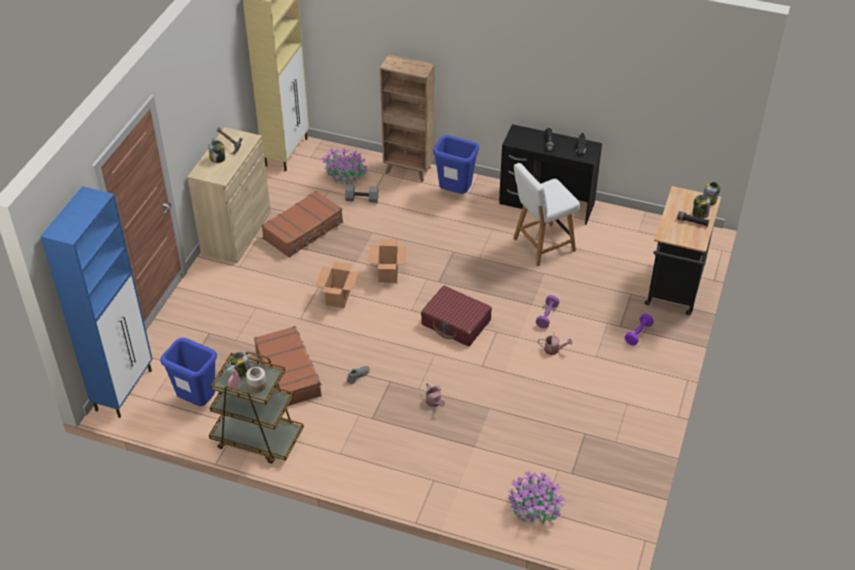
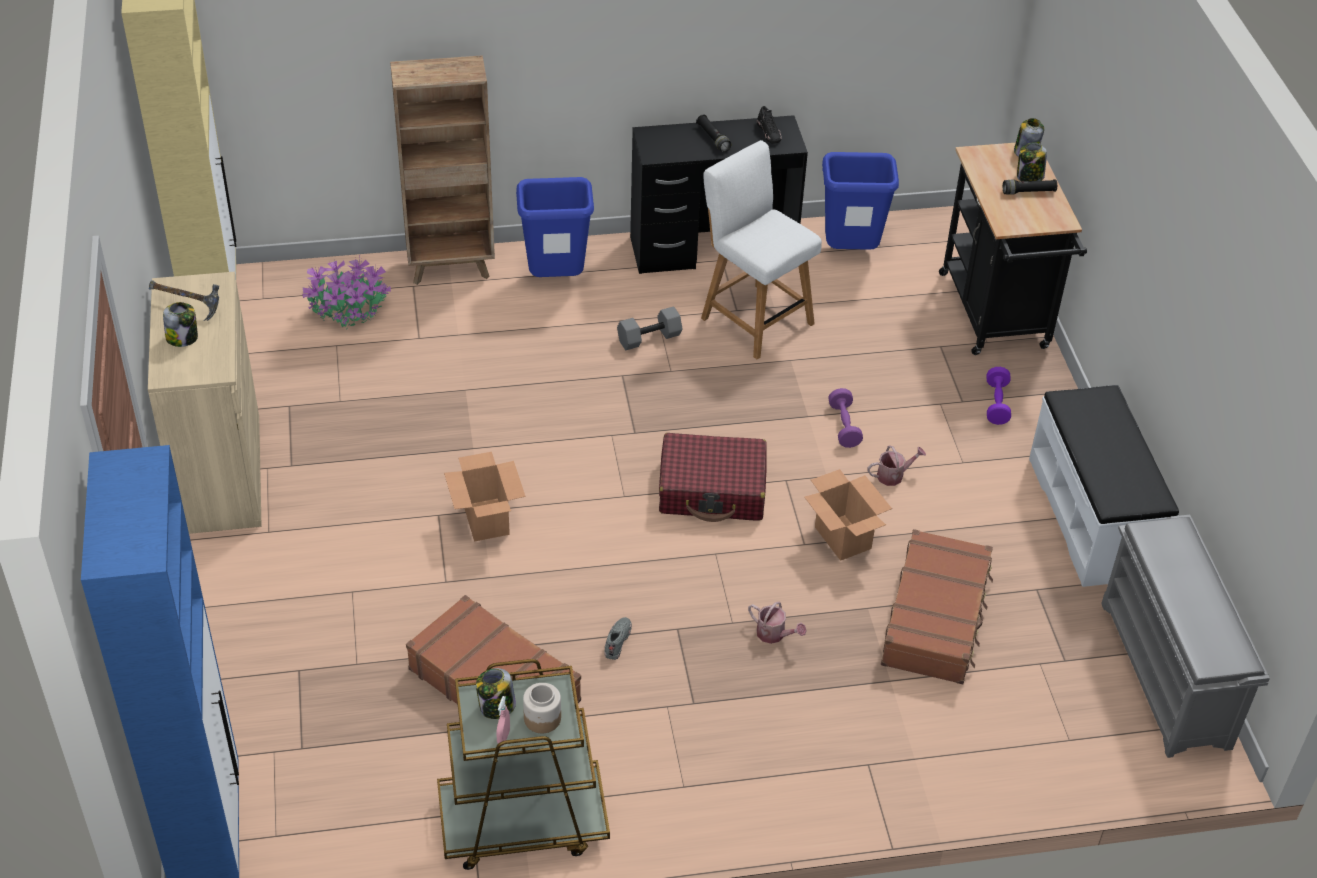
camera: 30 degrees left, 0 degrees up
(198, 402) = (367, 803): blue trash can -> blue trash can (851, 253)
(304, 231) = (342, 428): brown suitcase -> brown suitcase (936, 618)
(362, 199) = (406, 339): grey dumbbell -> grey dumbbell (649, 337)
(388, 273) = (541, 448): cardboard box -> cardboard box (842, 537)
(534, 509) = (1054, 743): potted plant -> none
(541, 246) = (753, 318): white chair -> white chair turned 105 degrees clockwise
(620, 502) = (1167, 675): none -> grey shoe rack
(644, 410) = (1093, 517): none -> white bench

